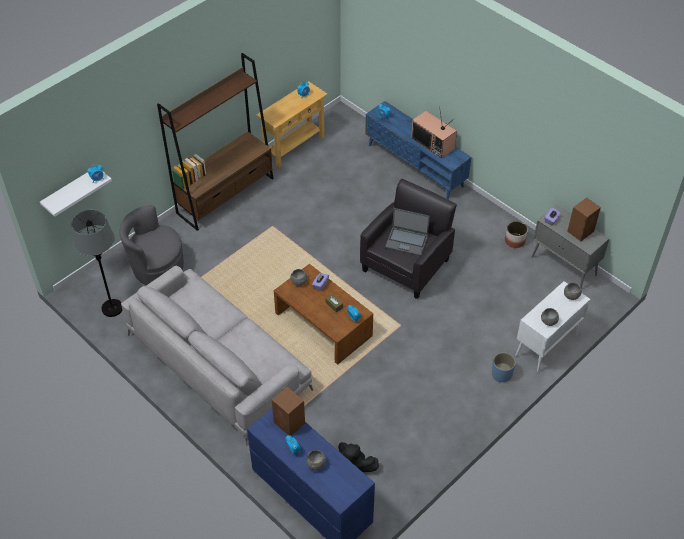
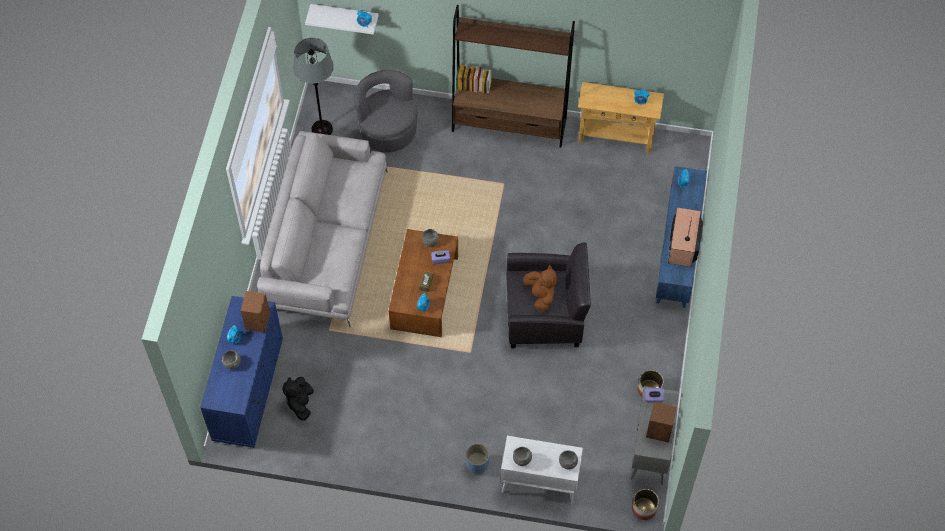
camera: 55 degrees right, 10 degrees up
(406, 241) = (540, 295): laptop -> brown plush toy
(609, 296) = (644, 508): none -> planter

